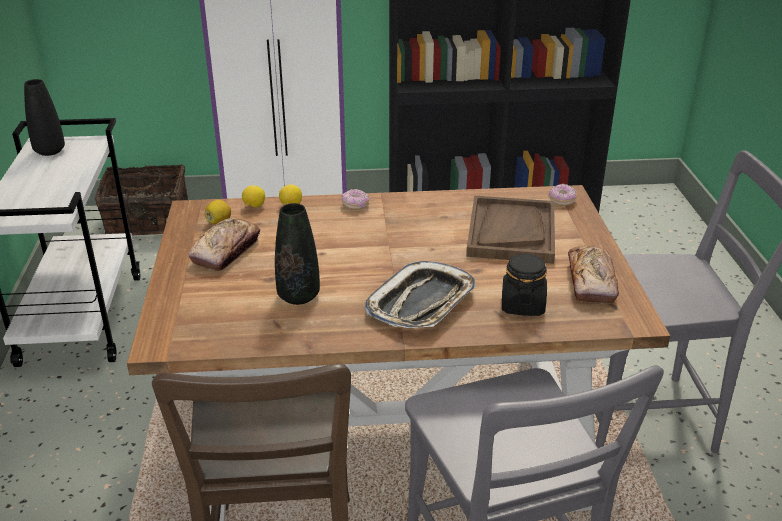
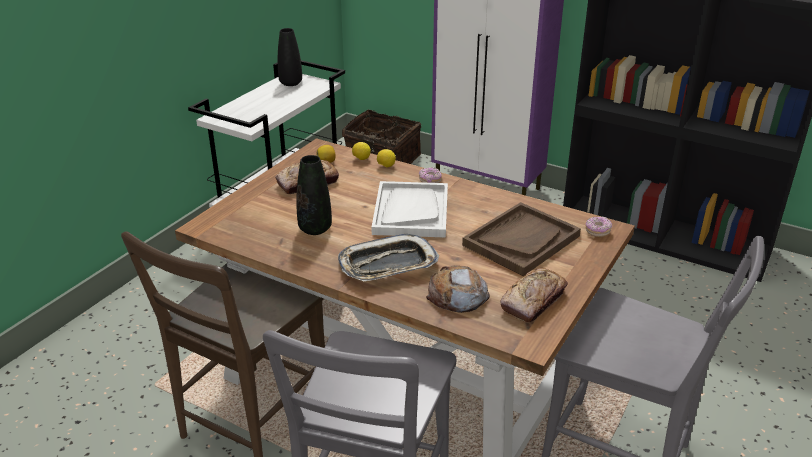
camera: 35 degrees right, 0 degrees up
(375, 242) = (411, 211): none -> white tray
(522, 305) = (457, 295): black jar -> bread

